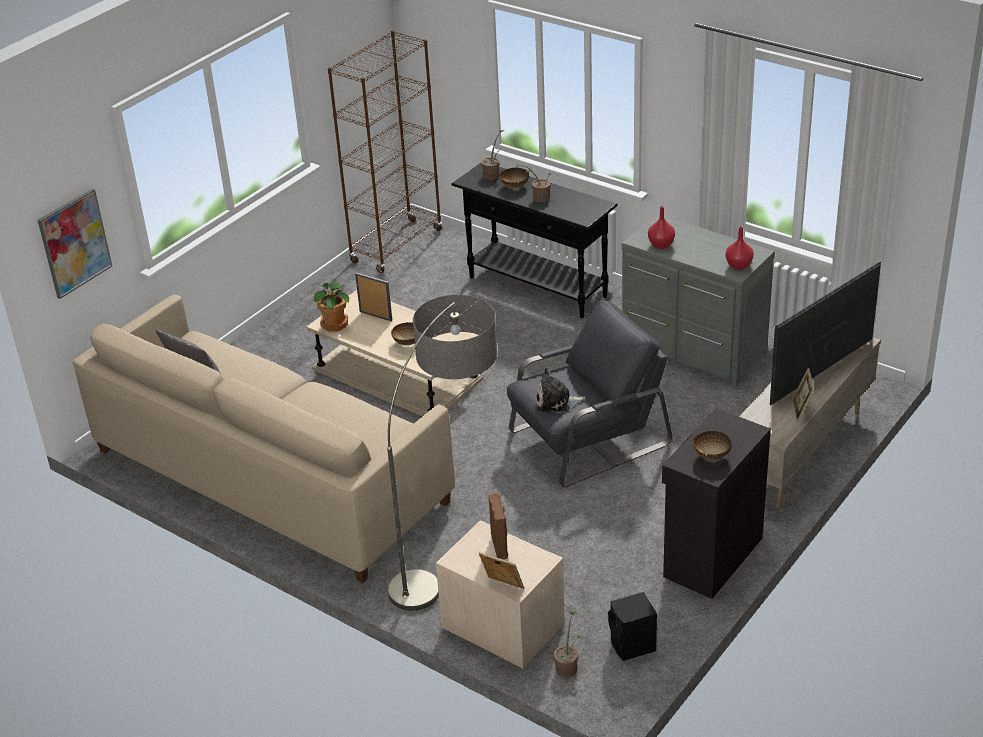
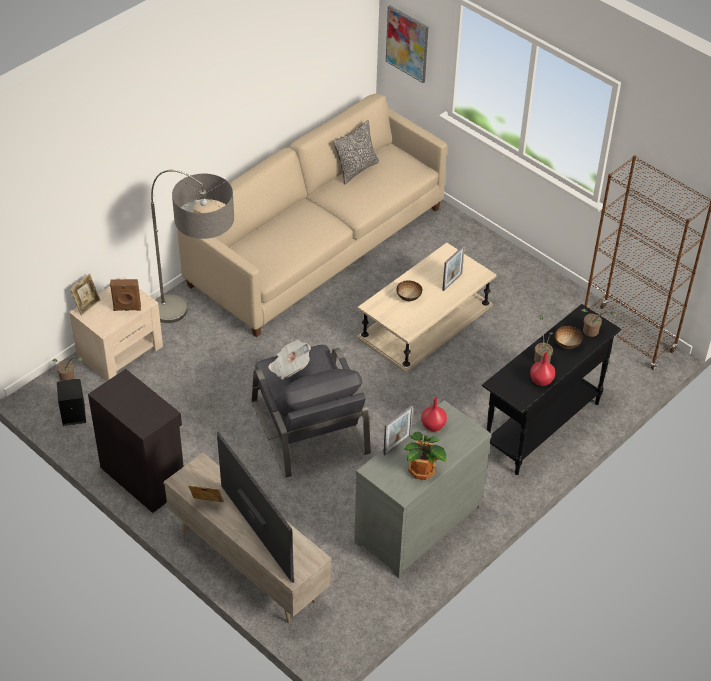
camera: 95 degrees right, 10 degrees up
(335, 324) = (445, 258): potted plant -> potted plant (422, 471)
(556, 402) = (289, 367): plush toy -> newspaper
(696, 262) = (397, 445): none -> picture frame
(711, 455) = (124, 397): bowl -> none
(739, 265) = (384, 474): red vase -> red vase (541, 381)

